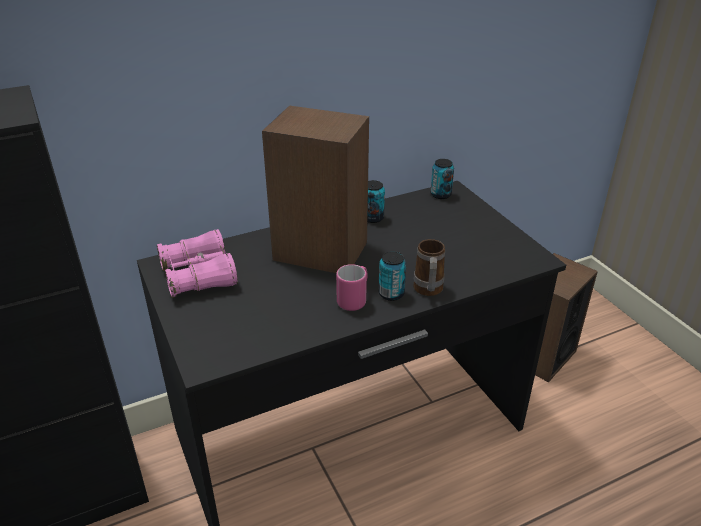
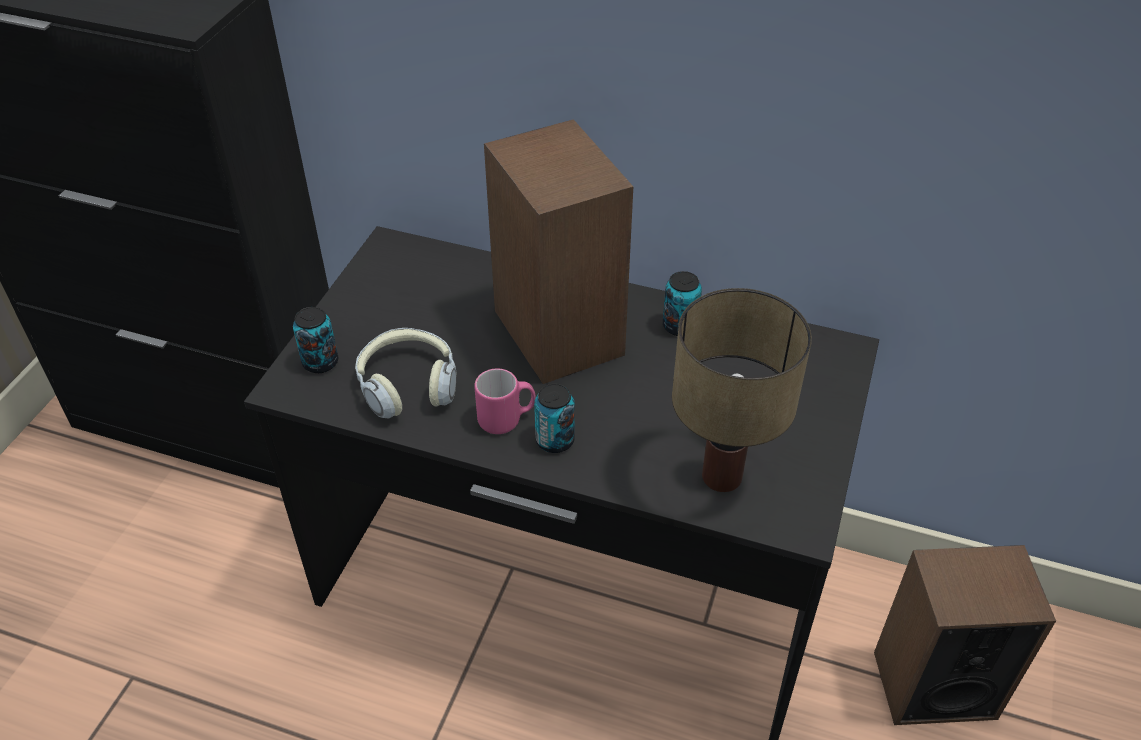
camera: 45 degrees right, 10 degrees up
(199, 276) = (404, 283): pink binoculars -> none
(277, 317) = (408, 384): none -> headphones
(428, 291) = (598, 468): mug -> none
(440, 194) = (818, 346): can -> can (320, 362)
(481, 261) = (723, 475): none -> table lamp

